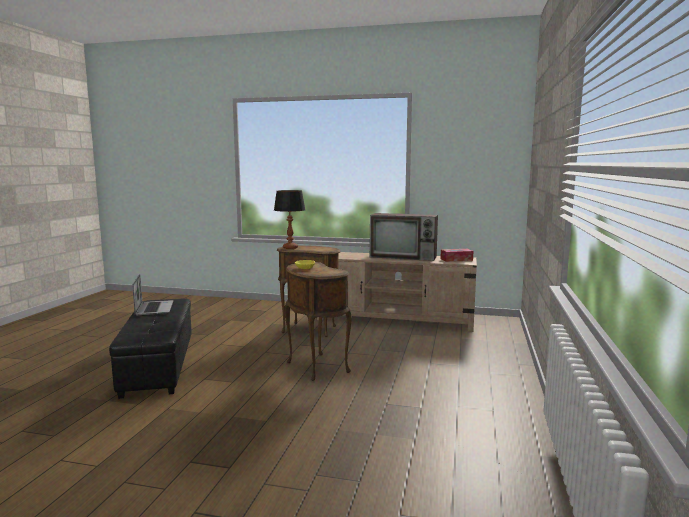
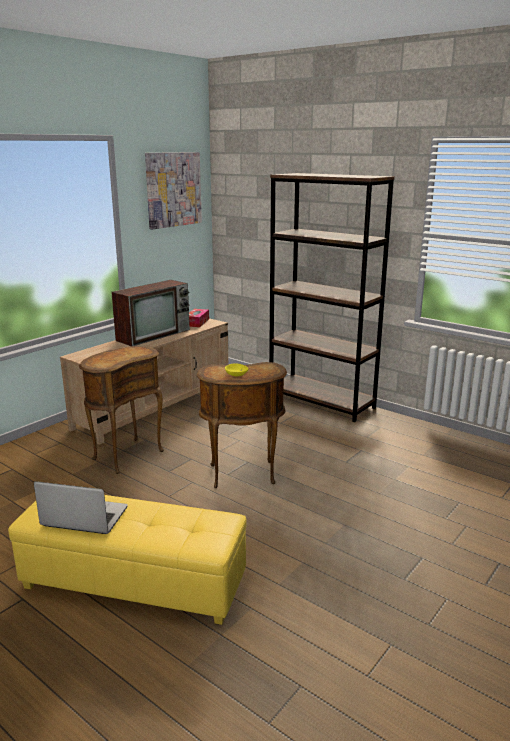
camera: 65 degrees left, 10 degrees up
(158, 365) = (132, 582): black ottoman -> yellow ottoman
(290, 248) = (103, 363): table lamp -> none
(476, 138) = (173, 189): none -> picture
(508, 371) = (321, 401): none -> brown bookcase

